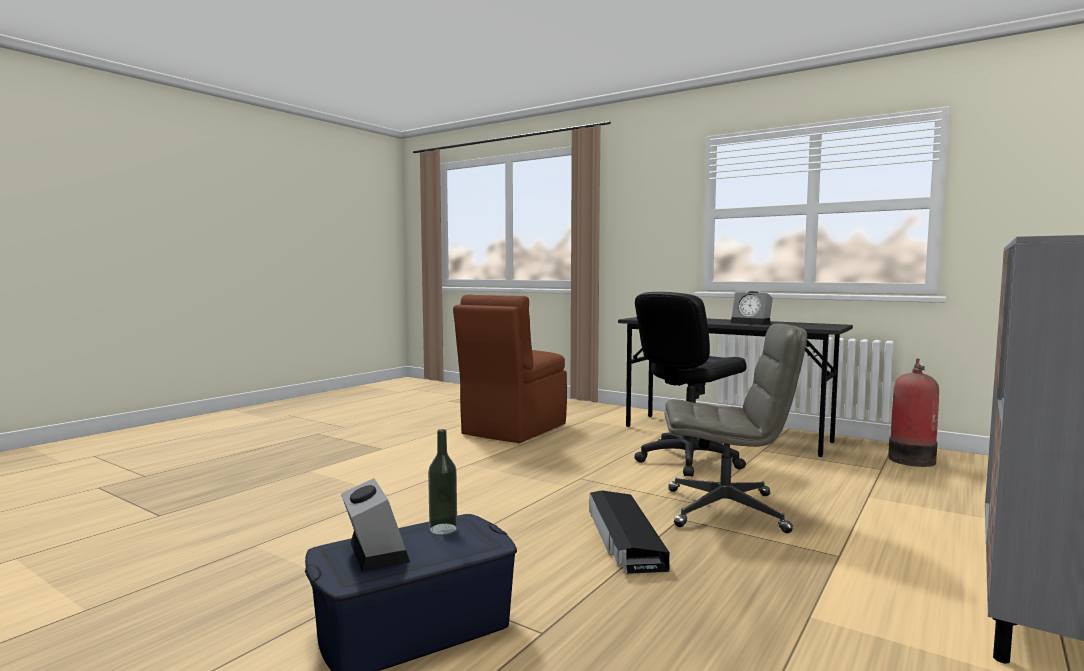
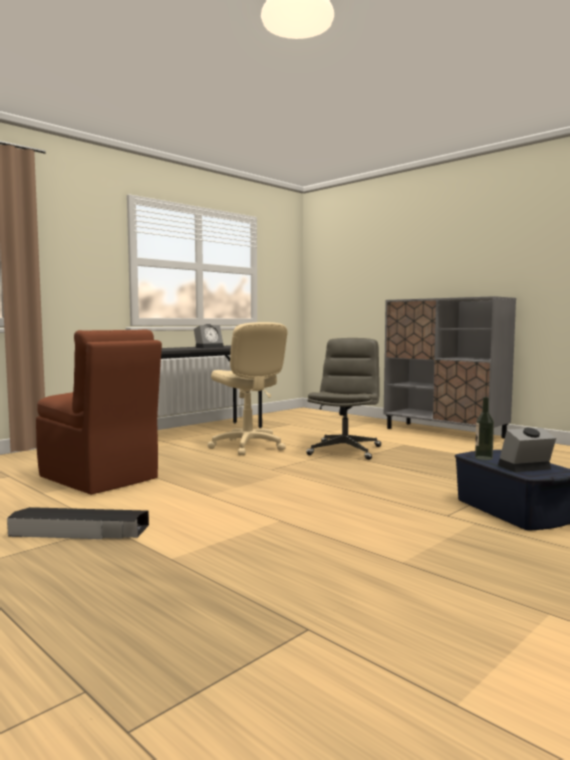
camera: 80 degrees left, 0 degrees up
(624, 539) = (386, 469): black storage box -> black storage box (80, 531)
(688, 460) = (247, 446): black office chair -> beige office chair
(911, 459) = (276, 419): fire extinguisher -> none

